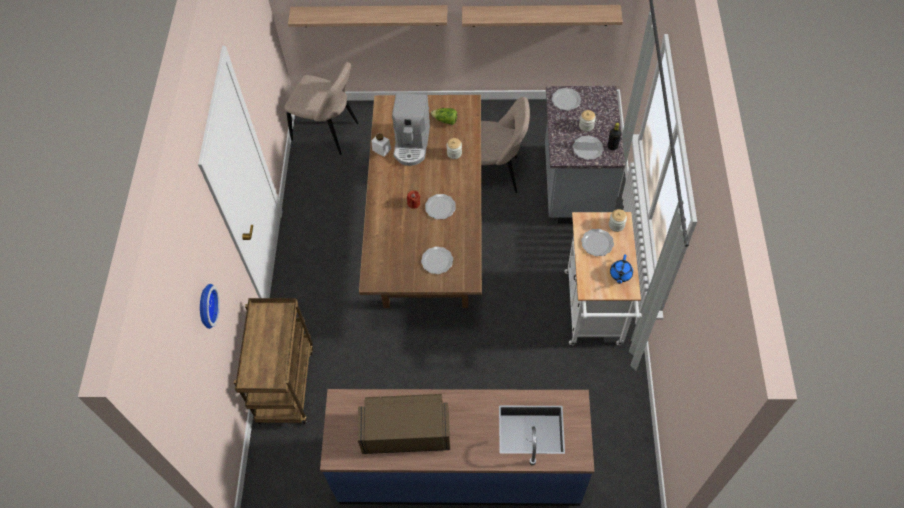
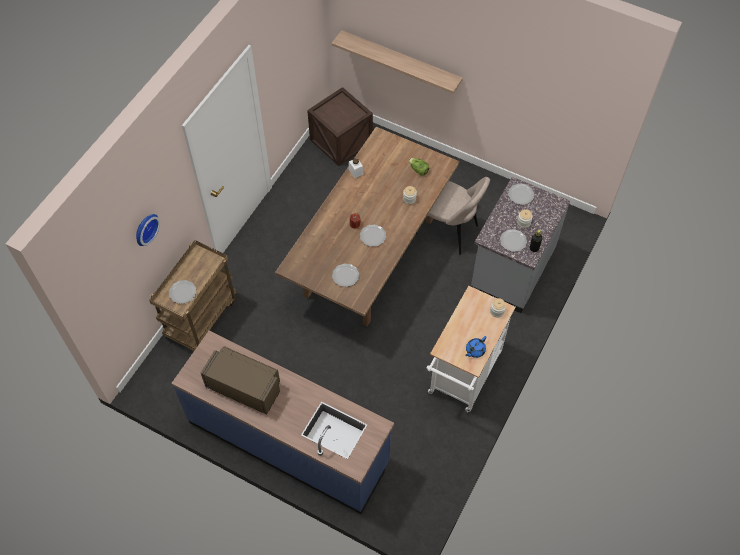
camera: 25 degrees right, 0 degrees up
(328, 132) = (341, 141): beige chair -> crate
(412, 144) = (381, 177): coffee machine -> none
(540, 15) = (536, 116): shelf -> none
(597, 243) = (472, 318): plate -> plate (183, 292)

